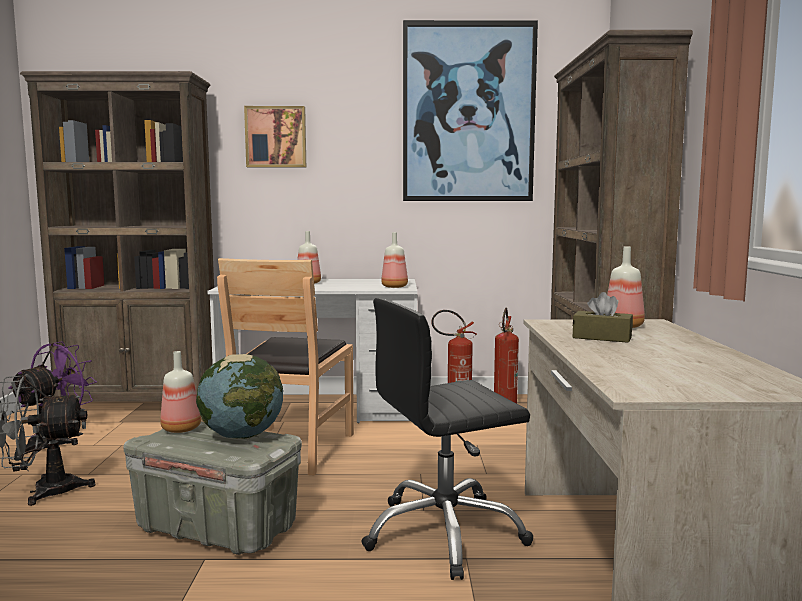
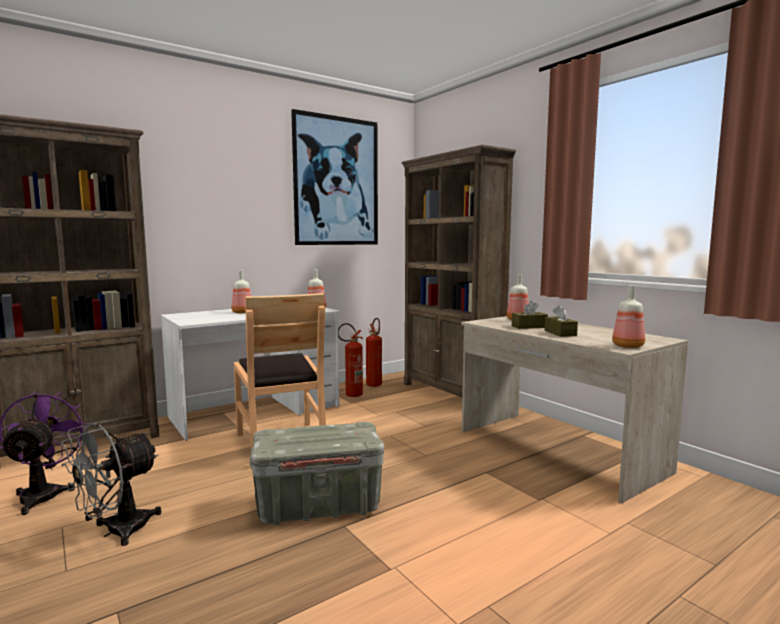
camera: 35 degrees left, 0 degrees up
(182, 428) = (280, 436): bottle -> bottle (627, 346)
(242, 436) = (335, 430): globe -> none
(276, 137) = (193, 191): picture -> none
(444, 533) = (456, 464): black office chair -> none
(617, 353) = (560, 333): none -> brown tissue box

